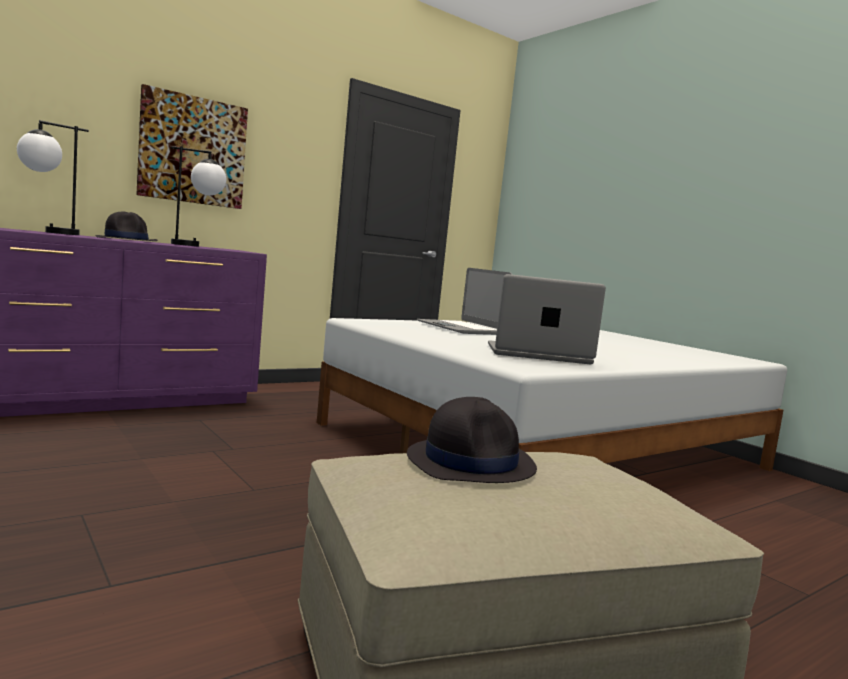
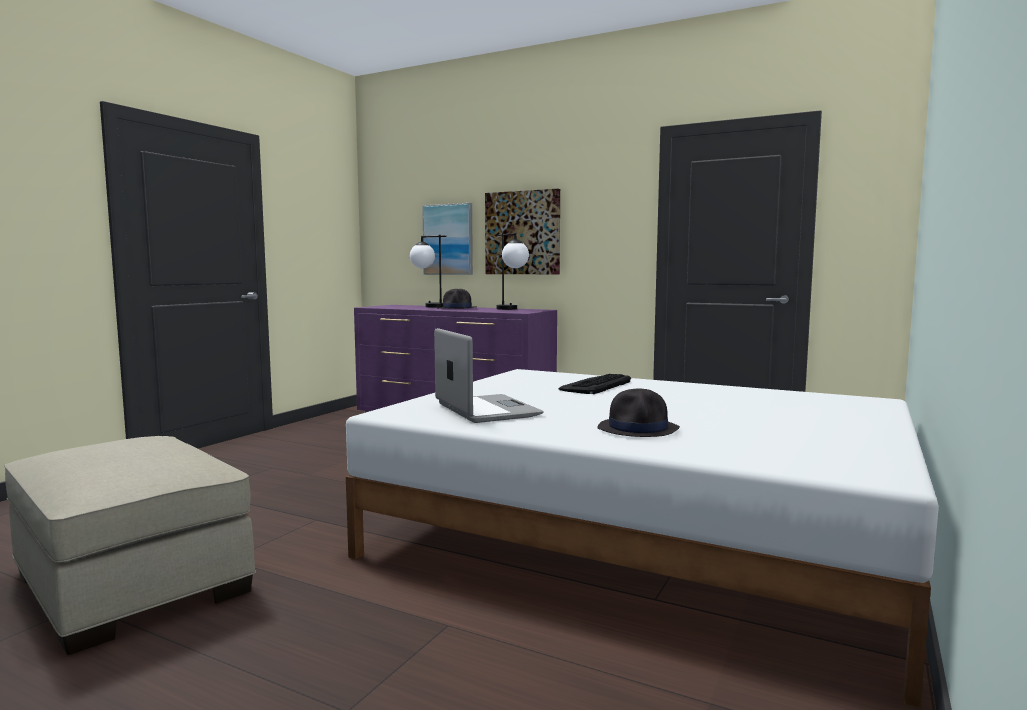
camera: 65 degrees right, 0 degrees up
(66, 134) = (448, 239): none -> picture
(460, 328) = (595, 385): laptop -> keyboard
(471, 462) = (141, 444): black hat -> black hat (638, 429)

